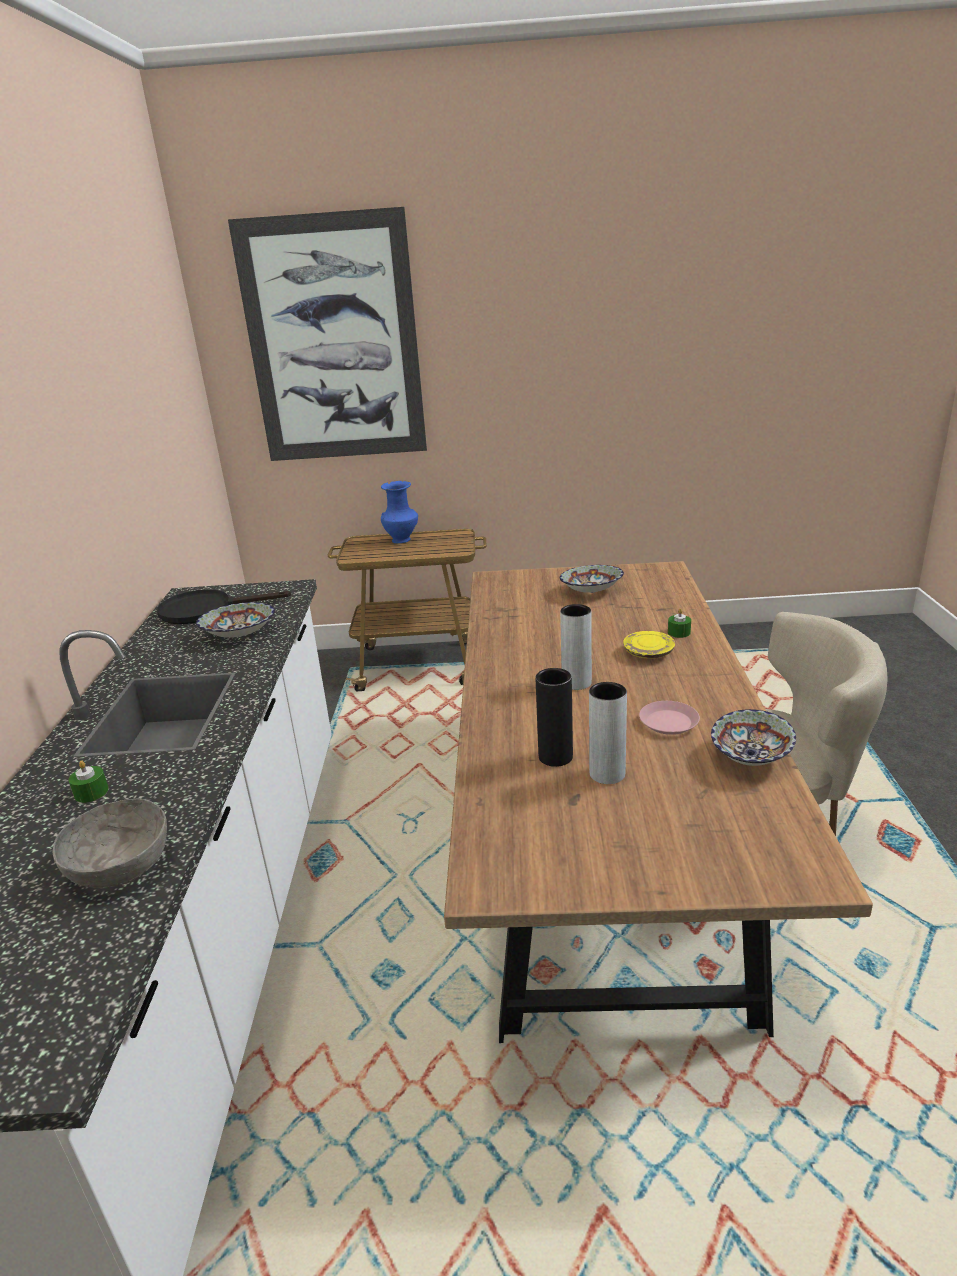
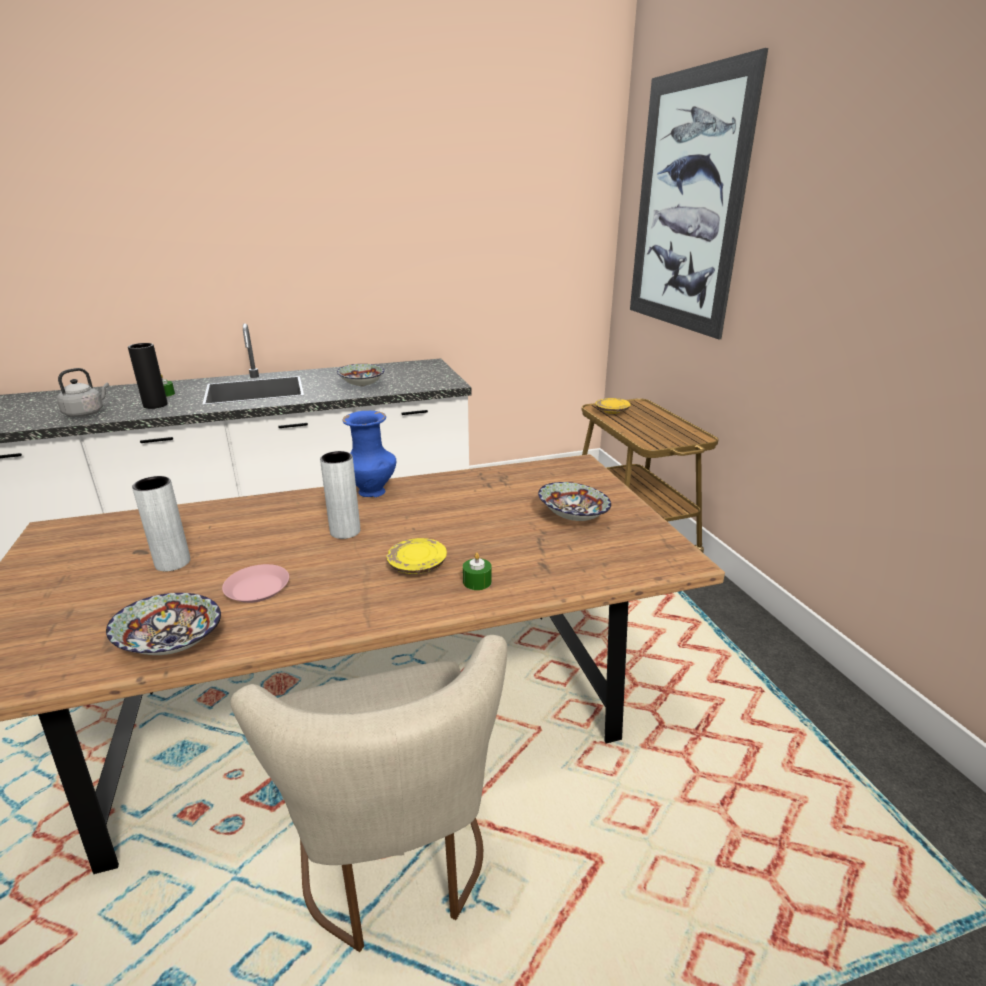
camera: 70 degrees right, 0 degrees up
(120, 866) = (86, 413): grey bowl -> grey kettle
(207, 610) = (404, 371): black frying pan -> none
(369, 553) = (612, 411): none -> yellow plate
(402, 540) = (658, 418): blue vase -> blue vase (373, 492)
(555, 757) = (210, 536): black vase -> black vase (155, 405)

